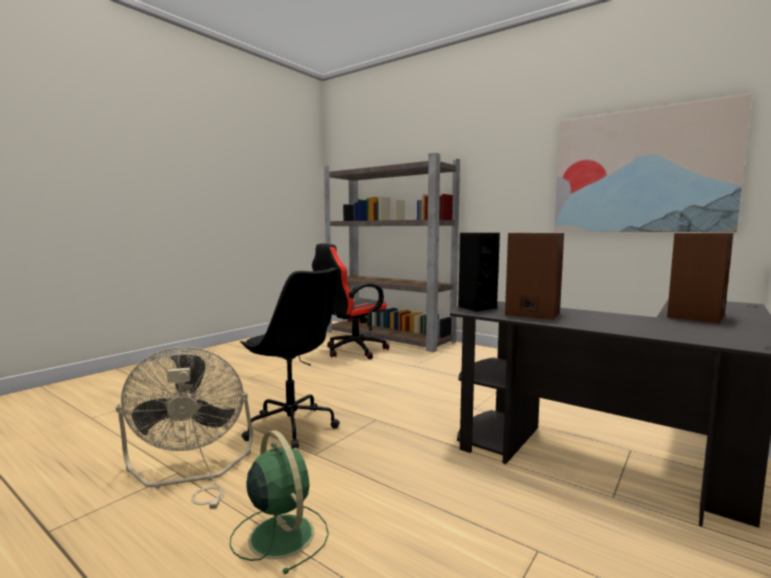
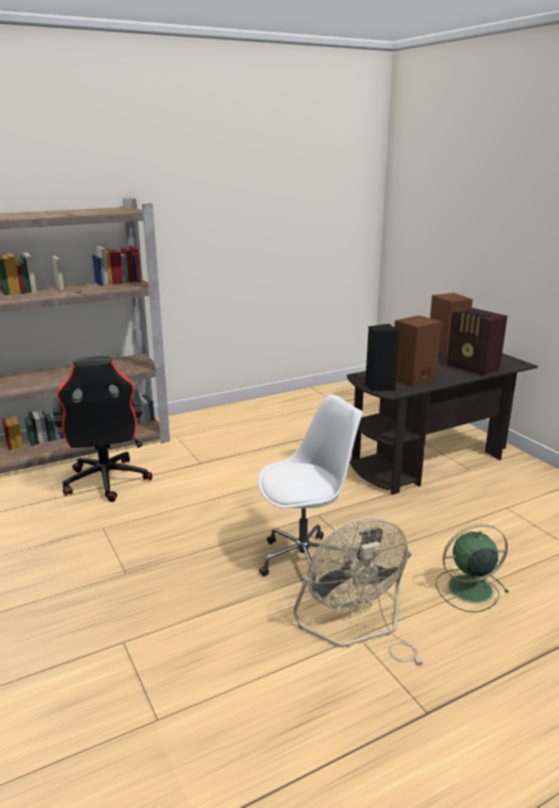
camera: 65 degrees left, 15 degrees up
(192, 473) = (364, 627): beige fan -> beige fan turned 60 degrees clockwise
(293, 428) = (305, 561): black office chair -> white office chair
(641, 171) = (308, 218): picture -> none
(652, 328) = (473, 367): none -> radio

